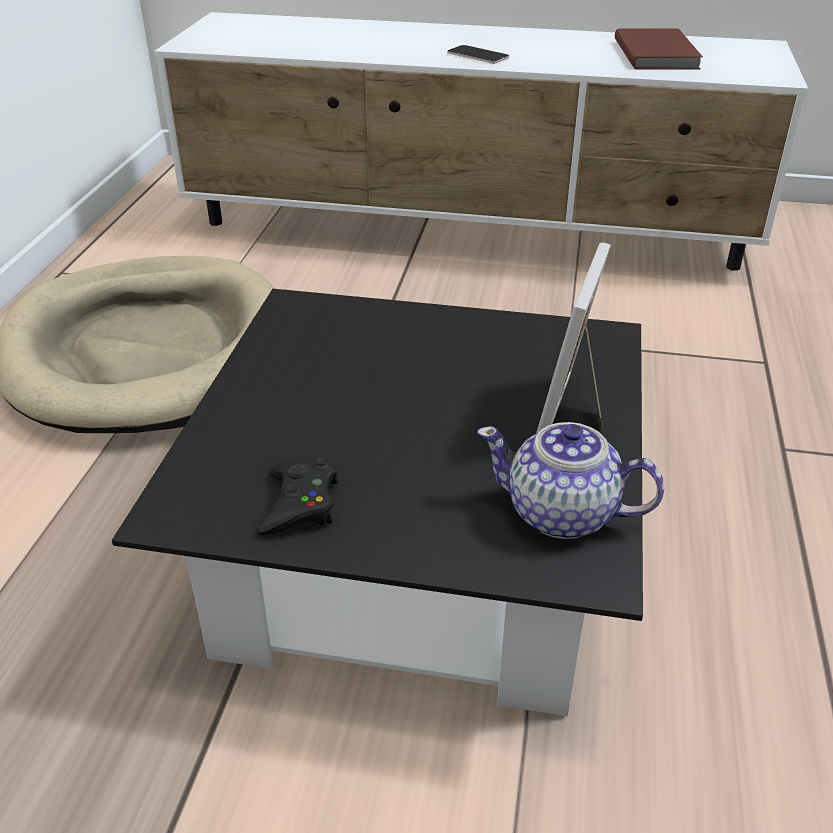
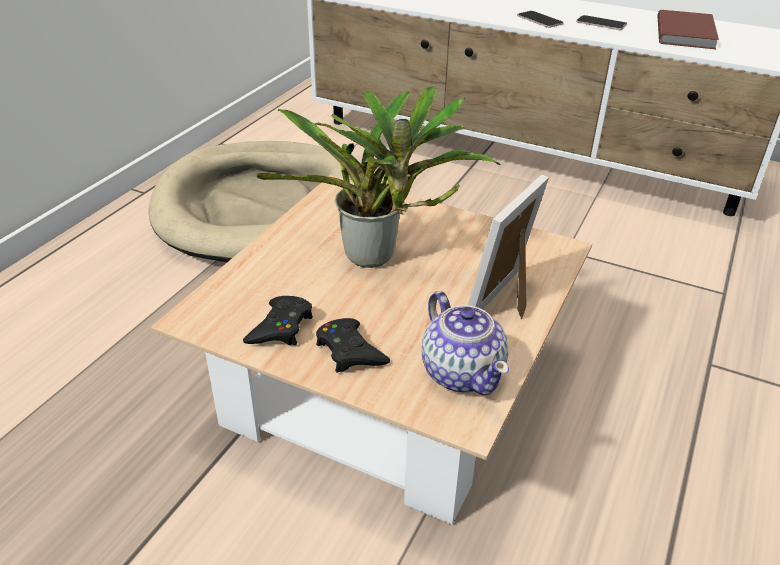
camera: 15 degrees right, 0 degrees up
(385, 389) = (376, 259): none -> potted plant
(407, 517) = (350, 351): none -> black game controller
(416, 557) = (388, 387): black coffee table -> beige coffee table
(553, 52) = (601, 23): none -> phone
(563, 514) = (462, 372): teapot -> teapot turned 150 degrees counterclockwise

